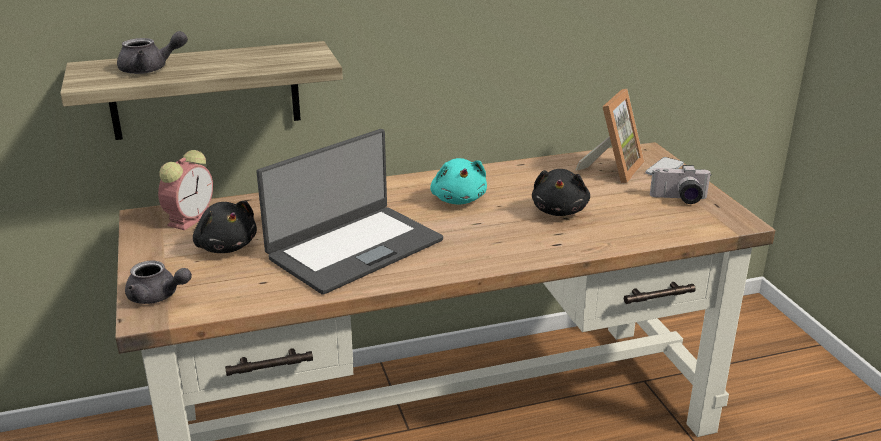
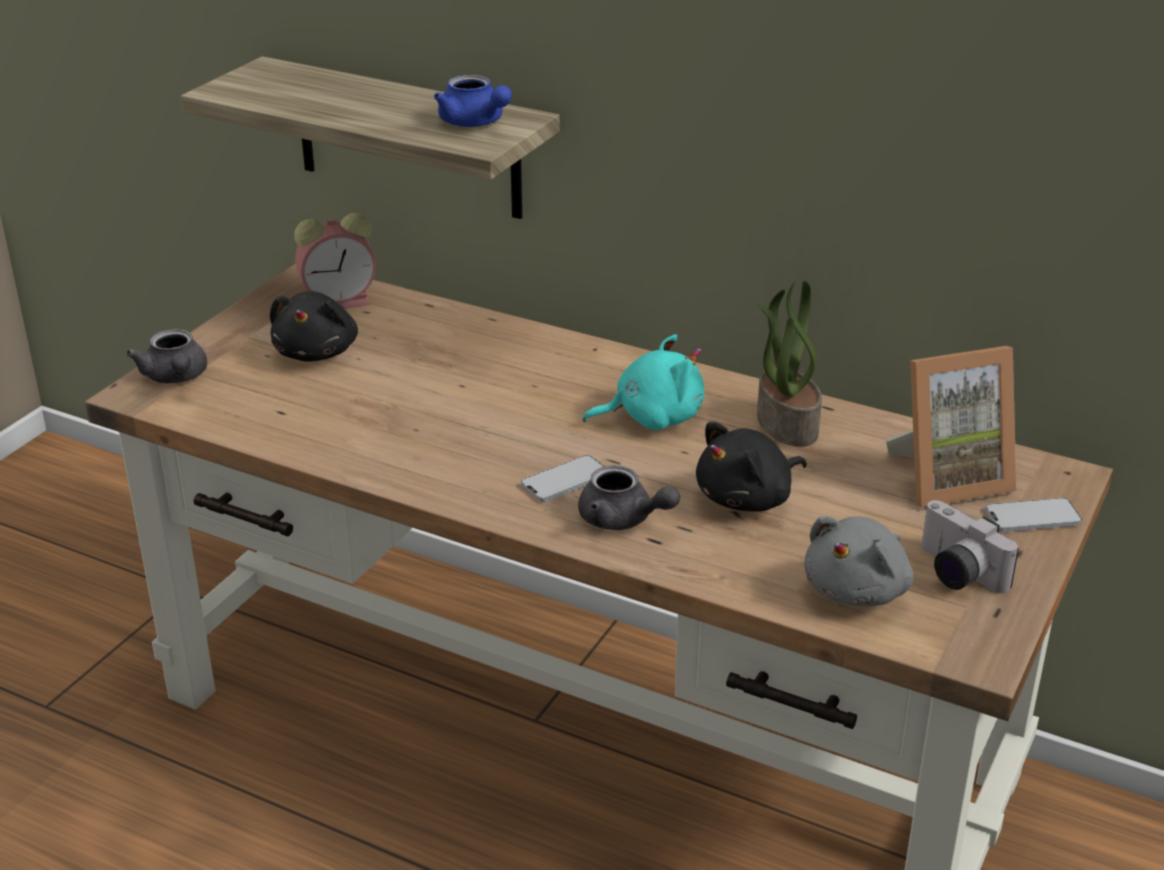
camera: 45 degrees right, 5 degrees up
(150, 69) = (306, 93): grey teapot -> grey teapot (623, 520)
(291, 55) = (475, 123): none -> blue teapot
(354, 248) = (427, 420): laptop -> none
(458, 199) = (652, 417): turquoise plush toy -> turquoise plush toy turned 135 degrees counterclockwise
(472, 241) = (565, 480): none -> phone
(517, 177) = (785, 424): none -> potted plant
(662, 221) = (859, 590): none -> grey plush toy

